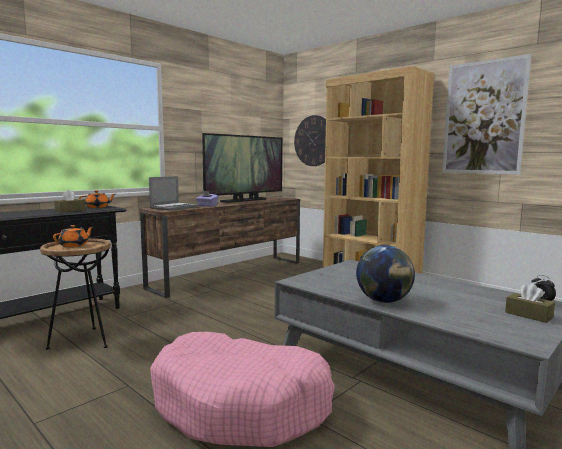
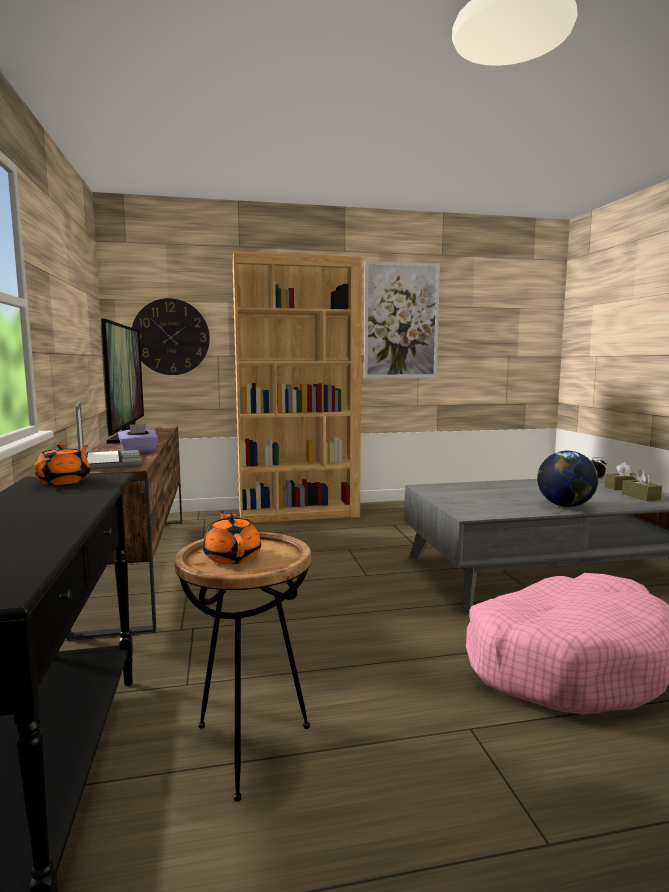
camera: 55 degrees left, 0 degrees up
(70, 210) = (71, 497): brown tissue box -> brown tissue box (640, 496)

